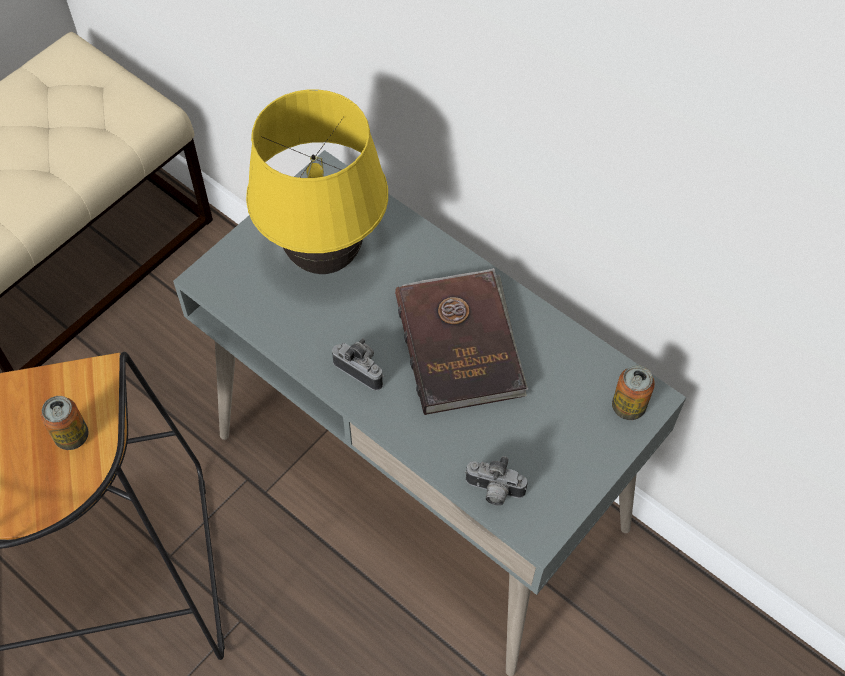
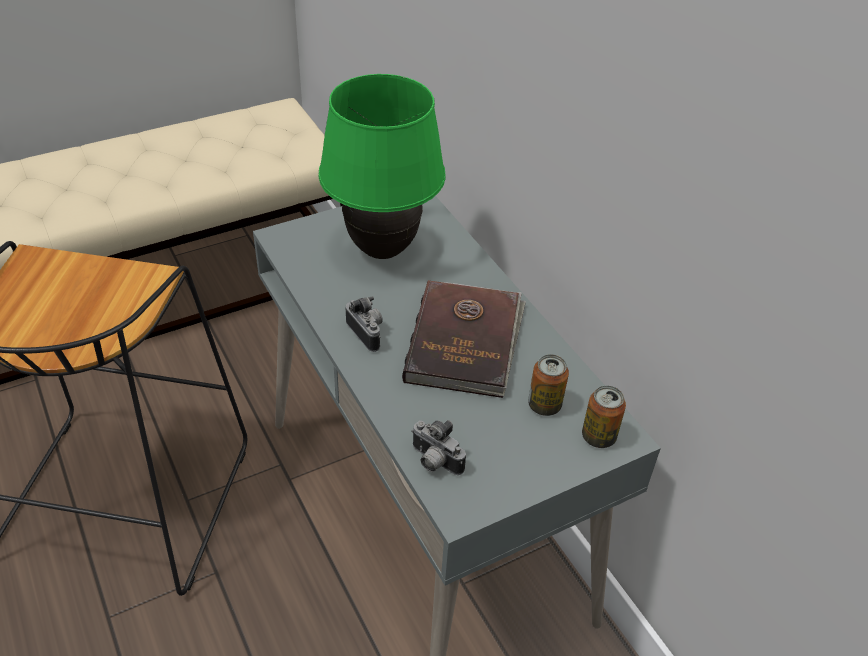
camera: 20 degrees right, 15 degrees down
(72, 436) = (108, 310): can -> can (544, 405)
(325, 258) = (383, 250): yellow table lamp -> green table lamp

